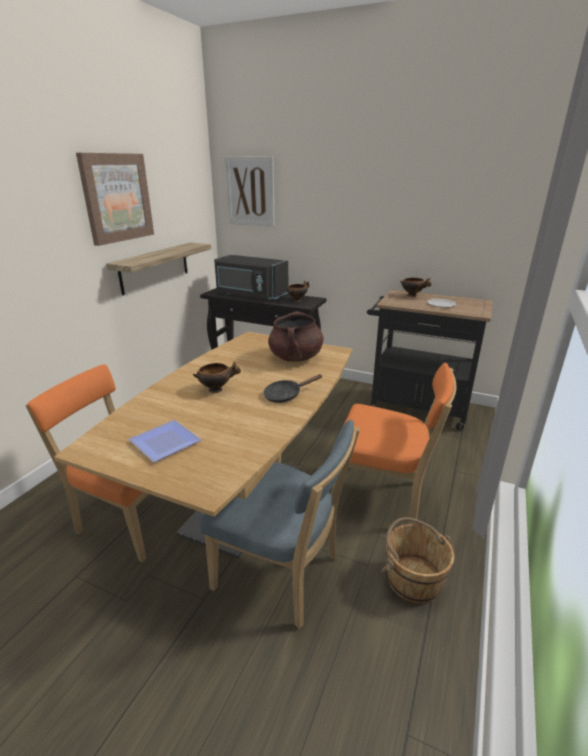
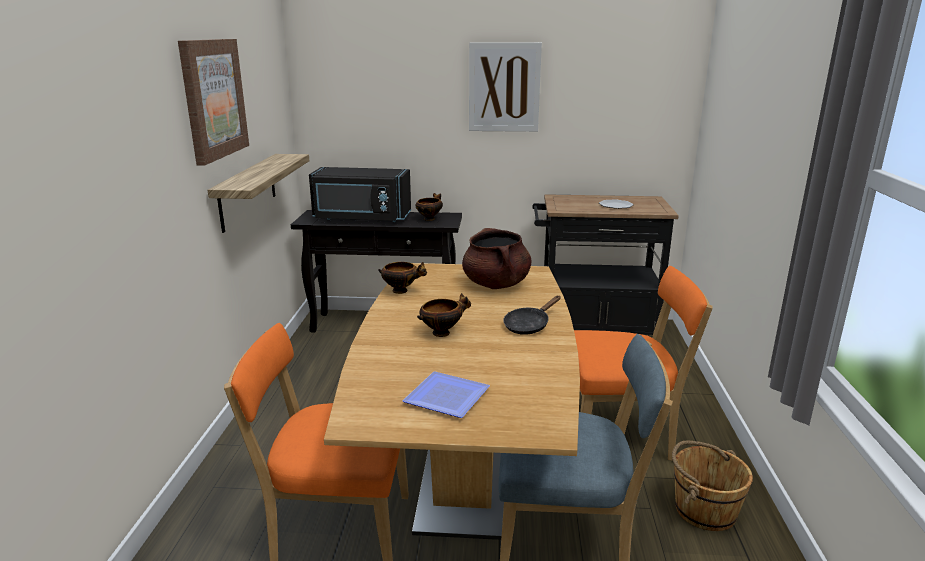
camera: 20 degrees left, 5 degrees down
(250, 191) = (347, 83): picture -> picture (504, 87)
(413, 296) = (576, 199): bowl -> bowl (401, 291)

